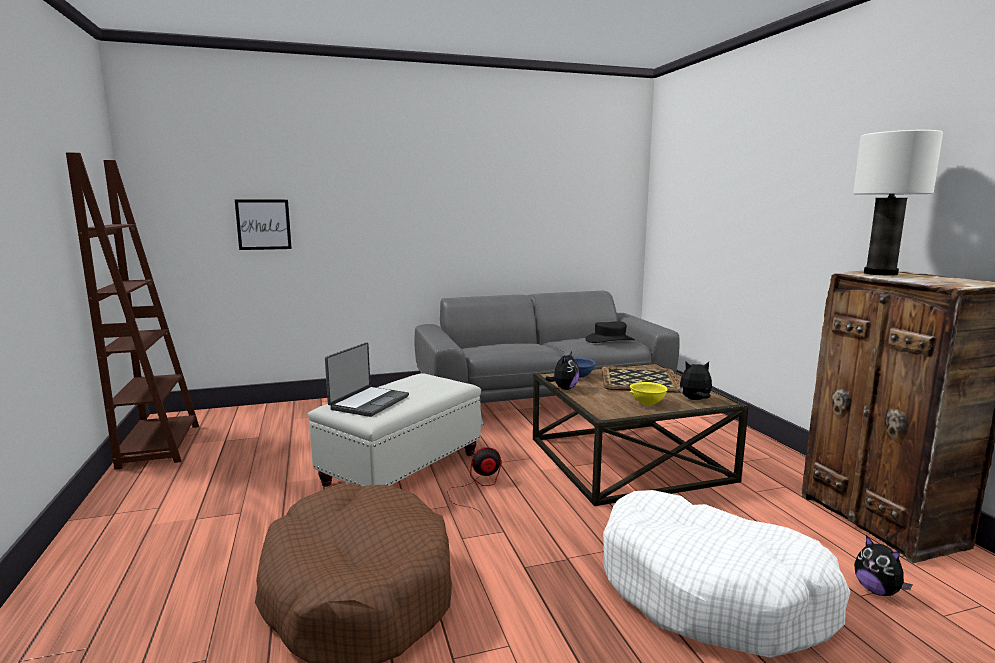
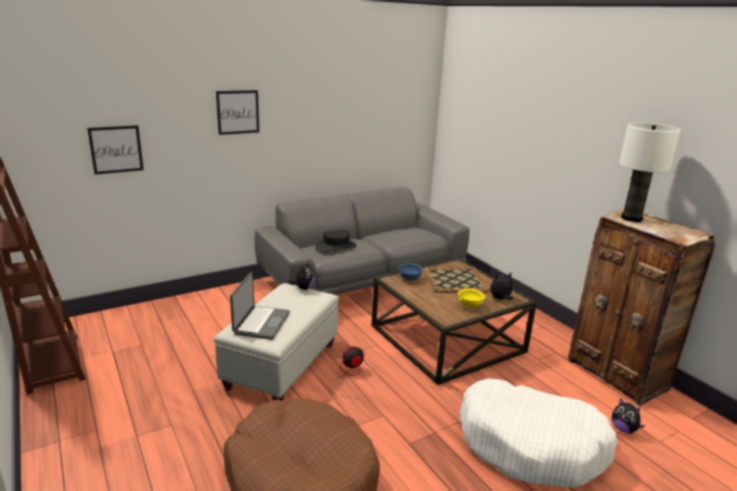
camera: 15 degrees left, 10 degrees up
(398, 191) = (238, 112): none -> picture
(564, 388) = (404, 294): plush toy -> plush toy (303, 288)
(610, 340) = (418, 235): black hat -> black hat (336, 246)

